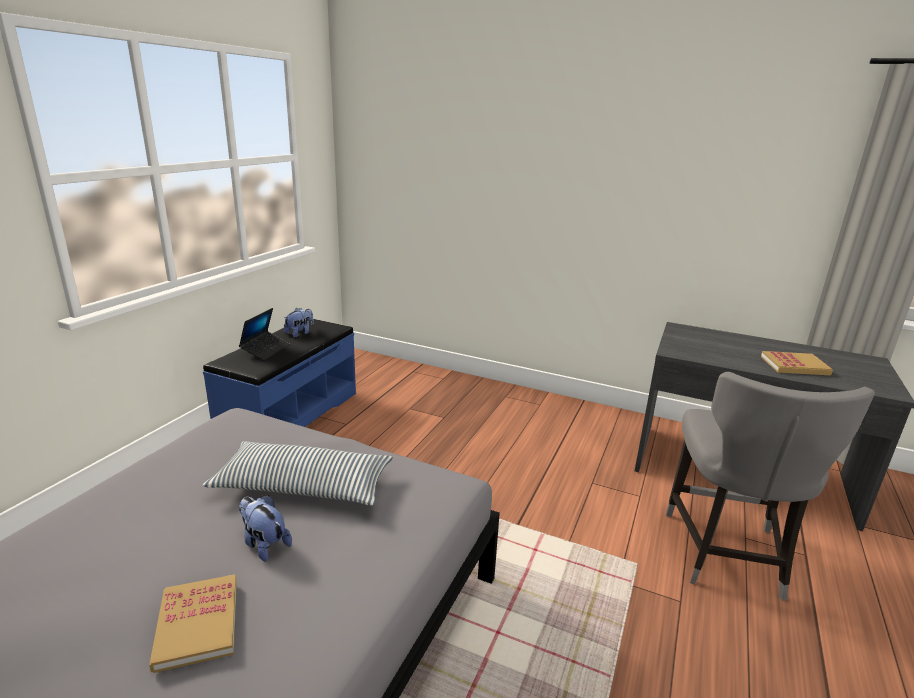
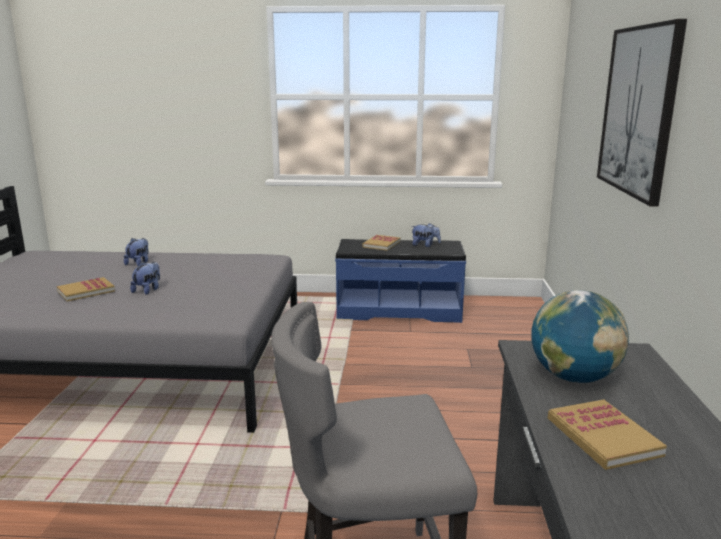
camera: 70 degrees right, 5 degrees down
(90, 545) = (138, 263): none -> plush toy
(265, 350) = (381, 244): laptop -> book
(303, 487) = (204, 287): pillow -> none
(536, 169) = (638, 111): none -> picture
(719, 351) = (573, 377): none -> globe

